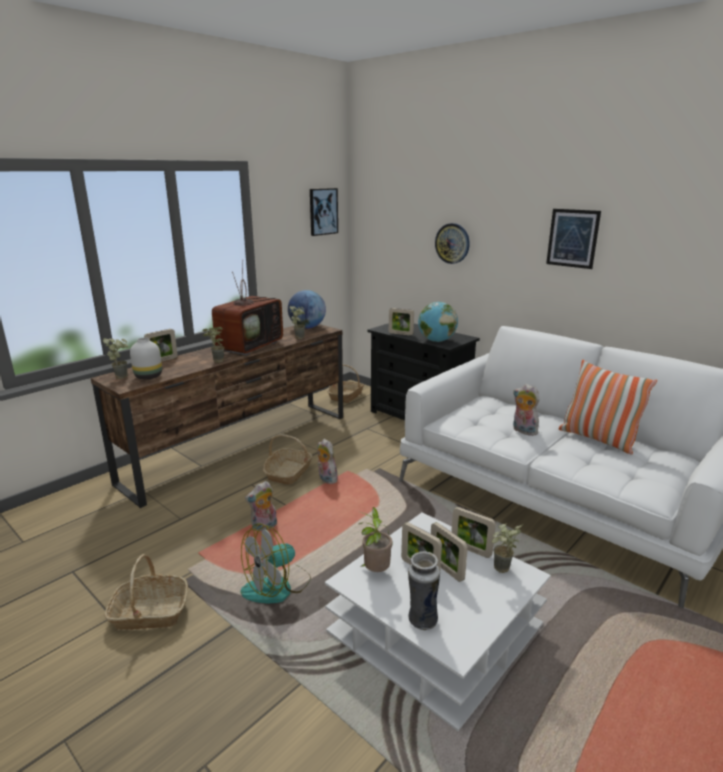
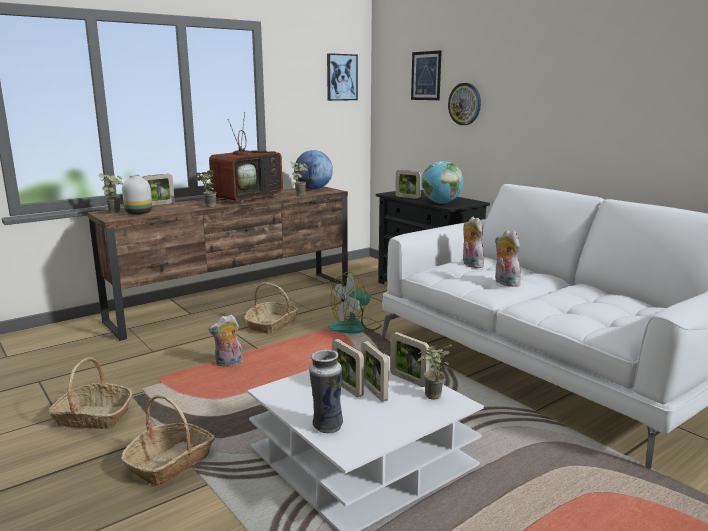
camera: 10 degrees right, 5 degrees down
(277, 586) = (220, 409): fan -> fan (355, 327)
(326, 479) = (307, 332): plush toy -> plush toy (470, 265)
(346, 396) = (358, 269): basket -> basket (171, 462)
(375, 571) = (300, 387): potted plant -> none
(572, 238) = (580, 88): picture -> picture (426, 76)
(598, 439) = (585, 294): pillow -> none

